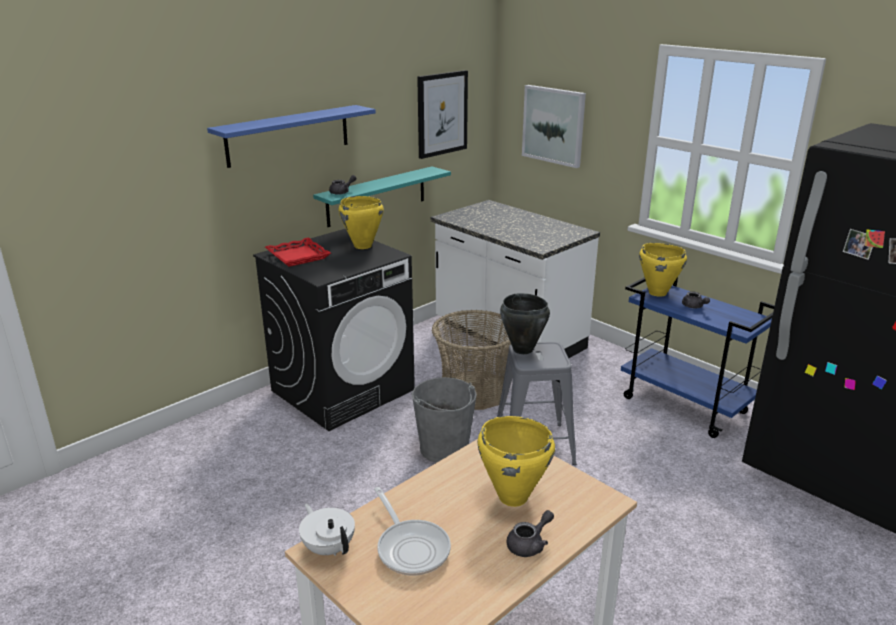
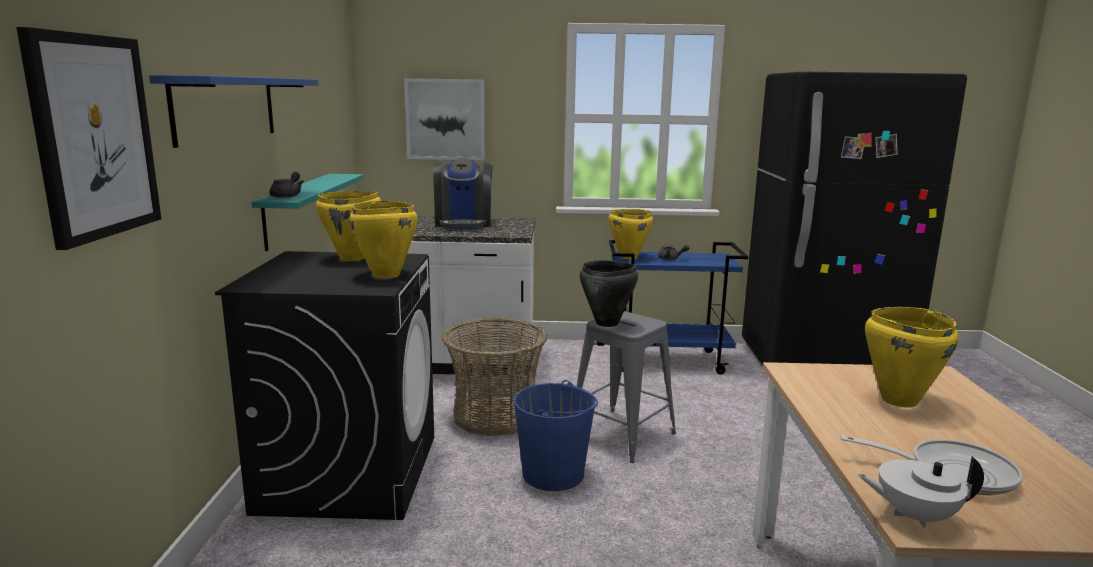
camera: 45 degrees left, 10 degrees down
(298, 256) = (292, 280): red tray -> none
(348, 267) = (386, 275): none -> yellow cooking pot
(442, 114) = (330, 108): picture -> picture (94, 137)
(444, 448) = (553, 474): grey bucket -> blue bucket
(527, 225) = (463, 223): none -> coffee machine
(529, 544) = (989, 422): grey teapot -> none

